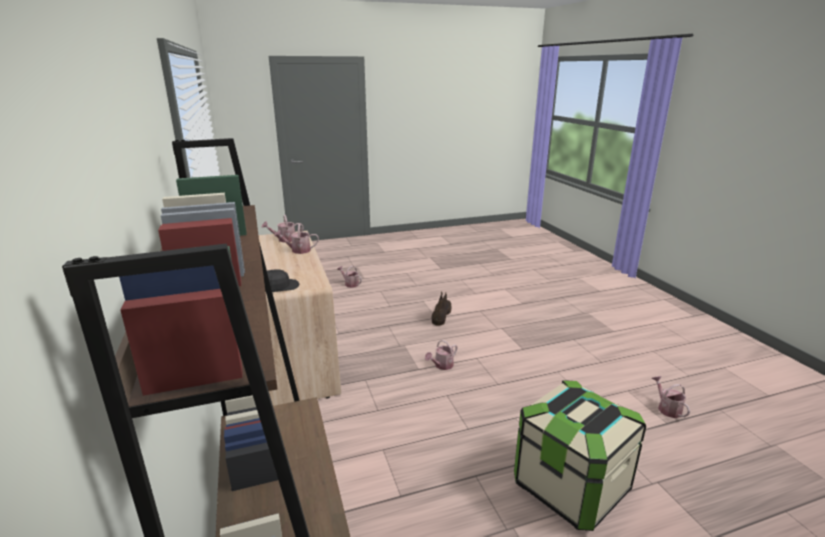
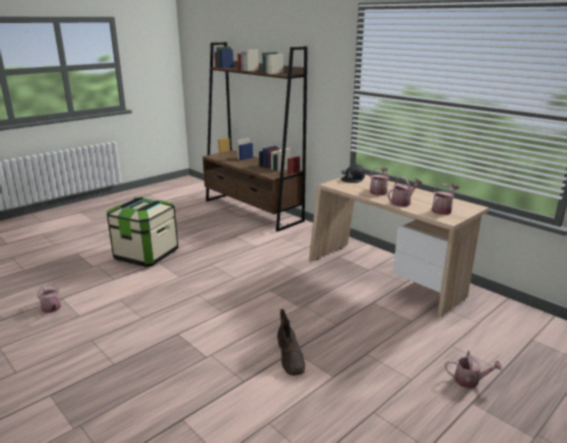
camera: 155 degrees right, 0 degrees up
(442, 366) = (251, 297): watering can -> watering can (378, 191)

